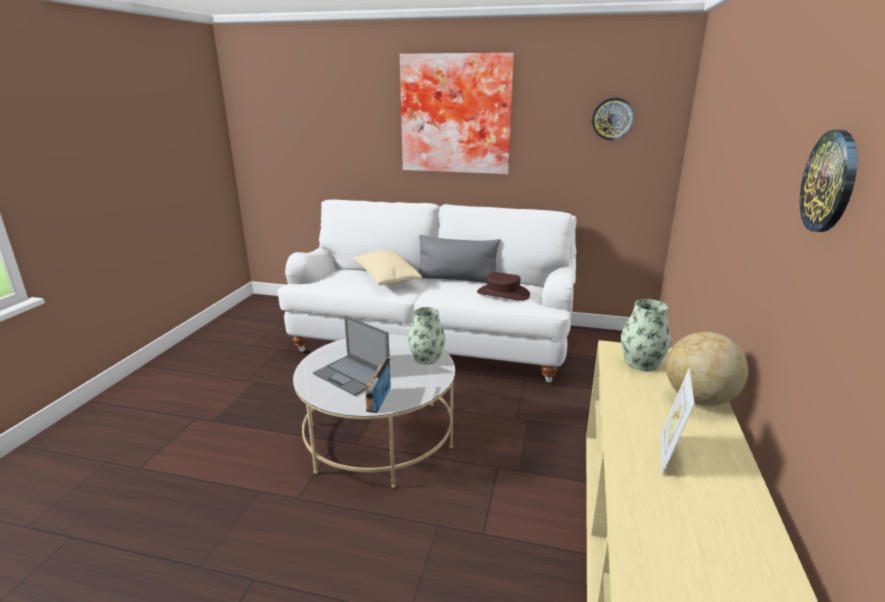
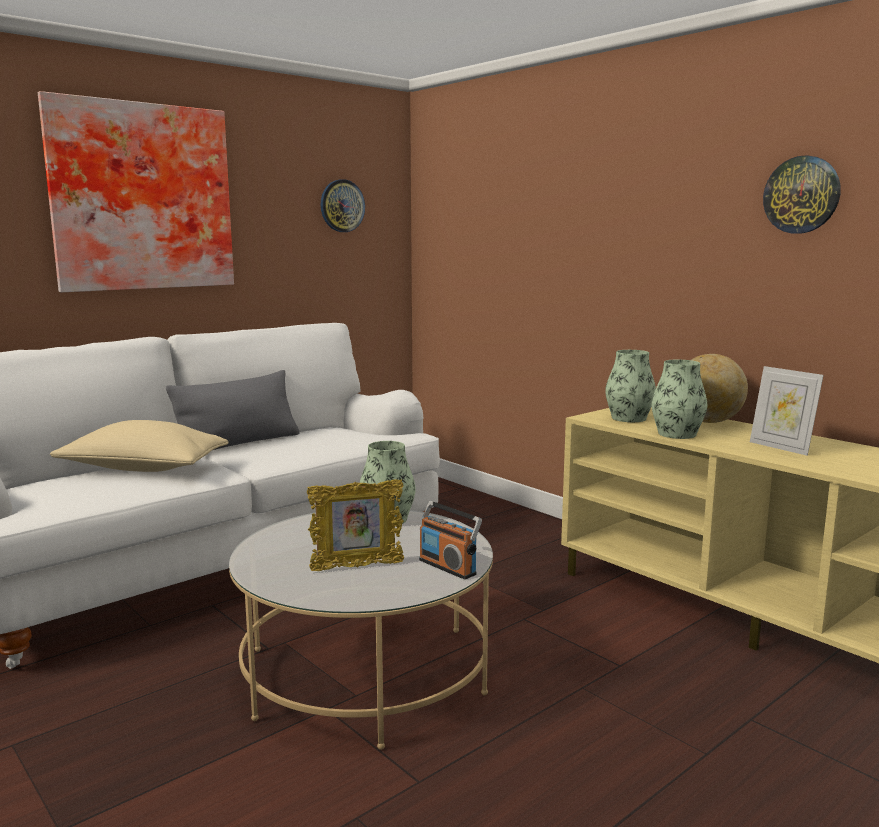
camera: 55 degrees left, 10 degrees down
(352, 375) = (357, 567): laptop -> picture frame
(503, 294) = (336, 437): brown hat -> none
(626, 394) = (677, 434): none -> vase

